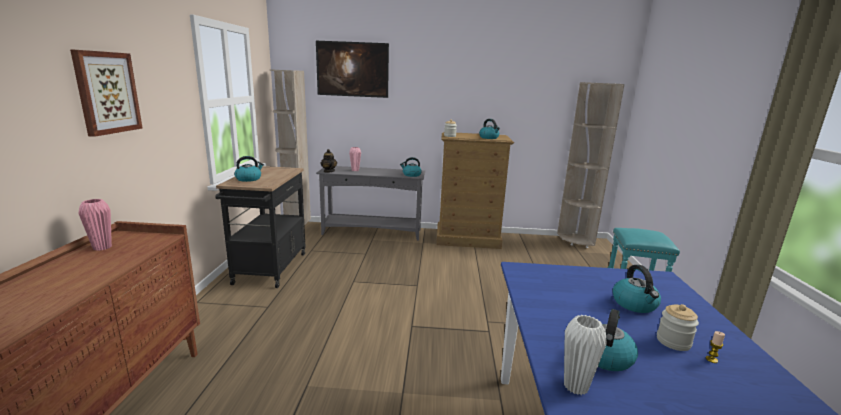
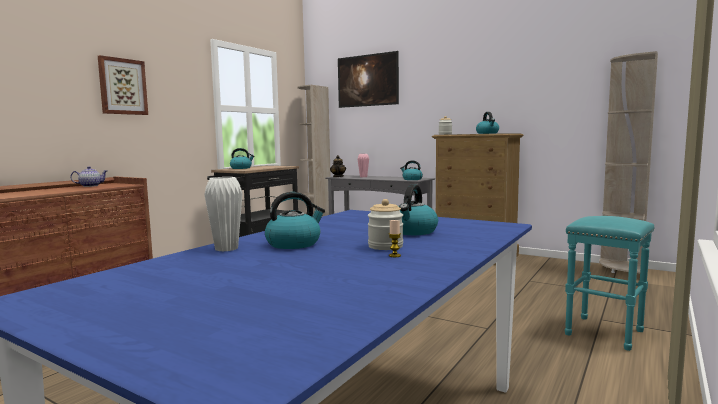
camera: 30 degrees right, 10 degrees down
(102, 247) = (90, 186): pink vase -> teapot

